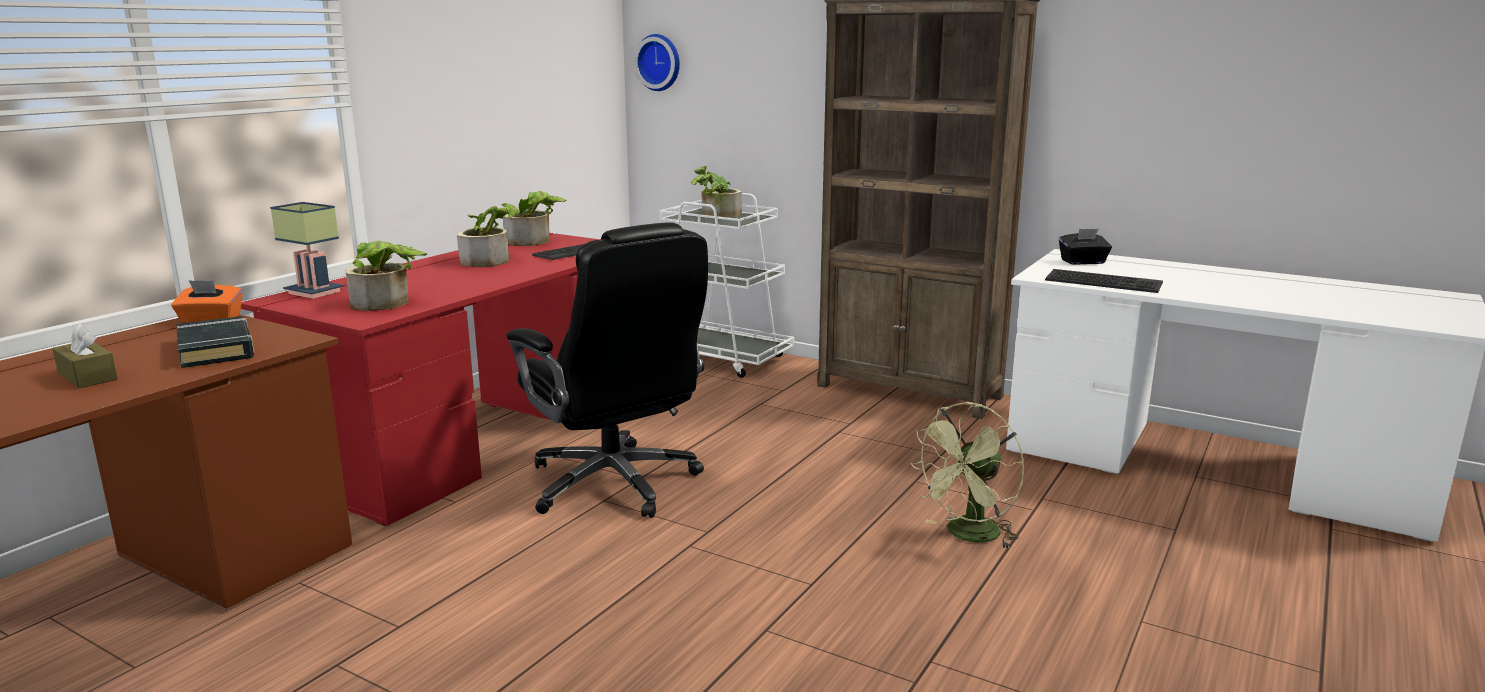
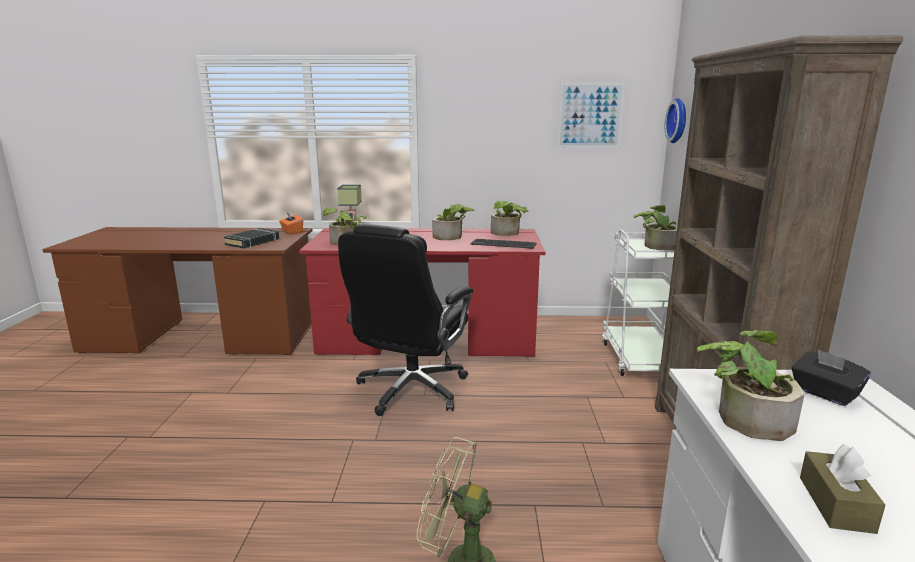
camera: 60 degrees right, 0 degrees up
(87, 376) = (208, 239): brown tissue box -> brown tissue box (835, 504)
(556, 58) = (590, 115): none -> picture
(1103, 282) = (745, 417): keyboard -> potted plant

